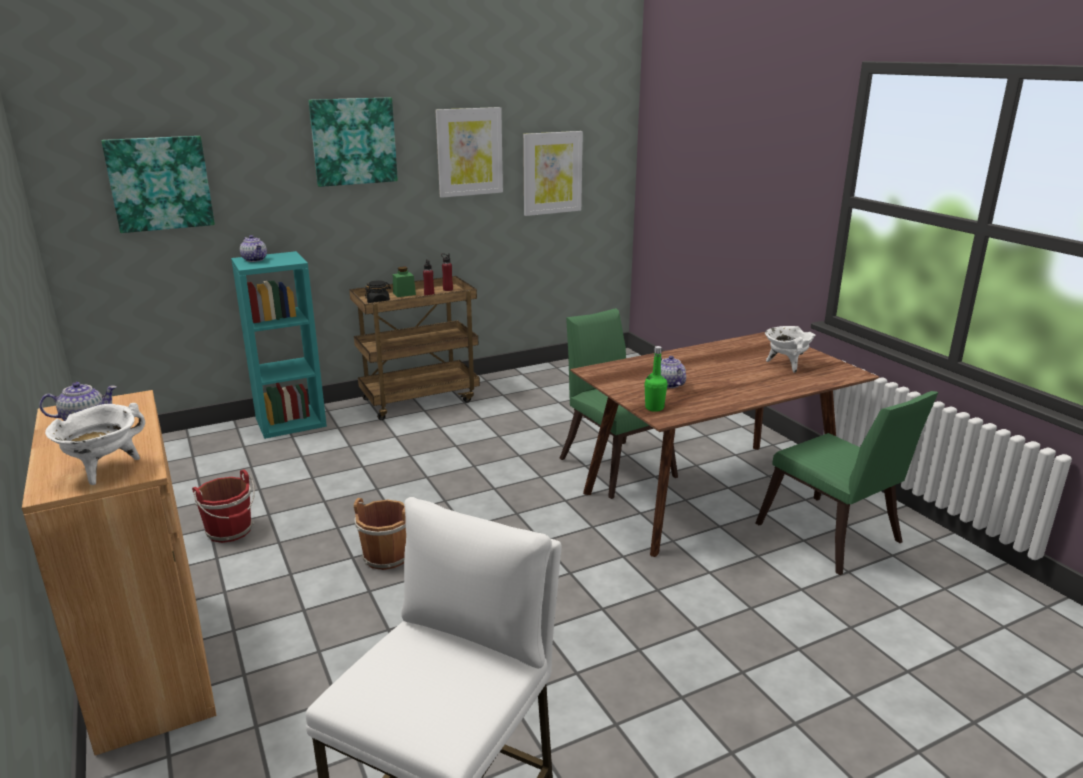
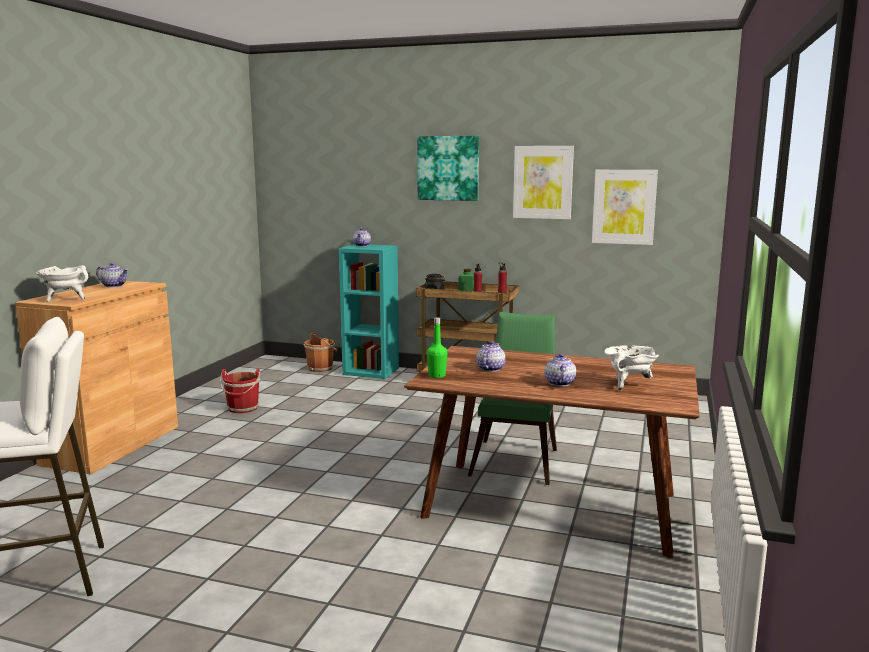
camera: 45 degrees right, 10 degrees down
(160, 183) = (322, 188): picture -> none
(387, 555) = (282, 447): brown bucket -> brown bucket (321, 368)
(747, 380) = (559, 383): none -> teapot
(833, 538) = (591, 578): green chair -> none

